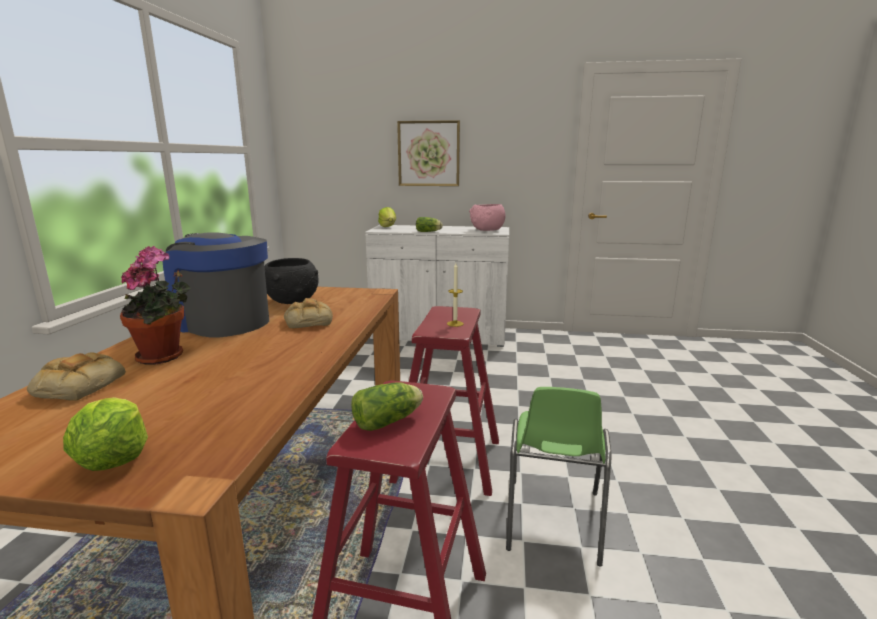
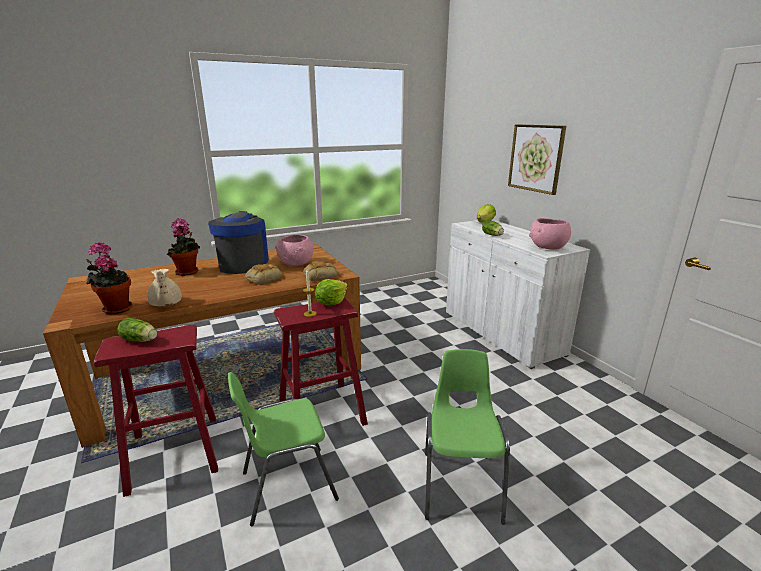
camera: 55 degrees right, 5 degrees up
(79, 385) = (148, 273): bread -> bread (320, 275)
(114, 459) = (84, 304): lettuce -> lettuce (331, 303)
(217, 426) = (116, 308): none -> potted plant
(281, 385) = (165, 304): none -> beige teapot
(293, 301) = (296, 263): black bowl -> pink bowl
(615, 427) = (460, 485): none -> green chair

